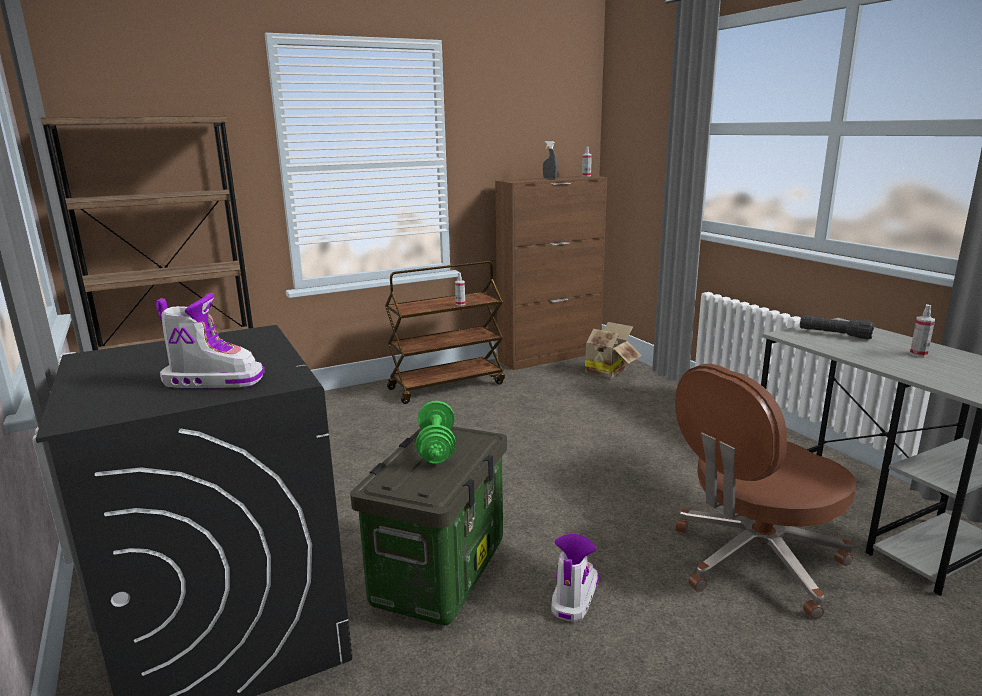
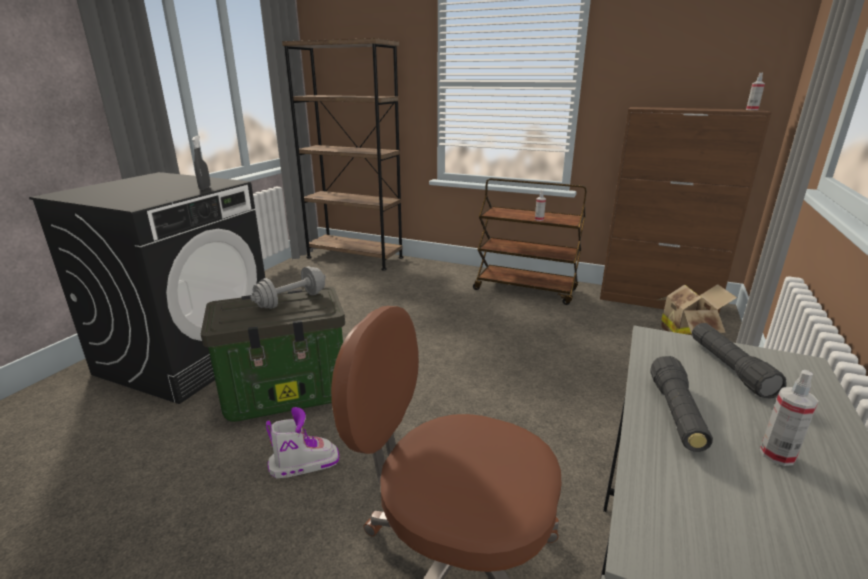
camera: 50 degrees right, 5 degrees up
(214, 381) = (127, 196): boot -> none
(436, 447) = (291, 300): green dumbbell -> grey dumbbell
(549, 179) = (689, 109): grey spray bottle -> grey spray bottle (205, 188)
(872, 357) = (676, 414): none -> black flashlight

